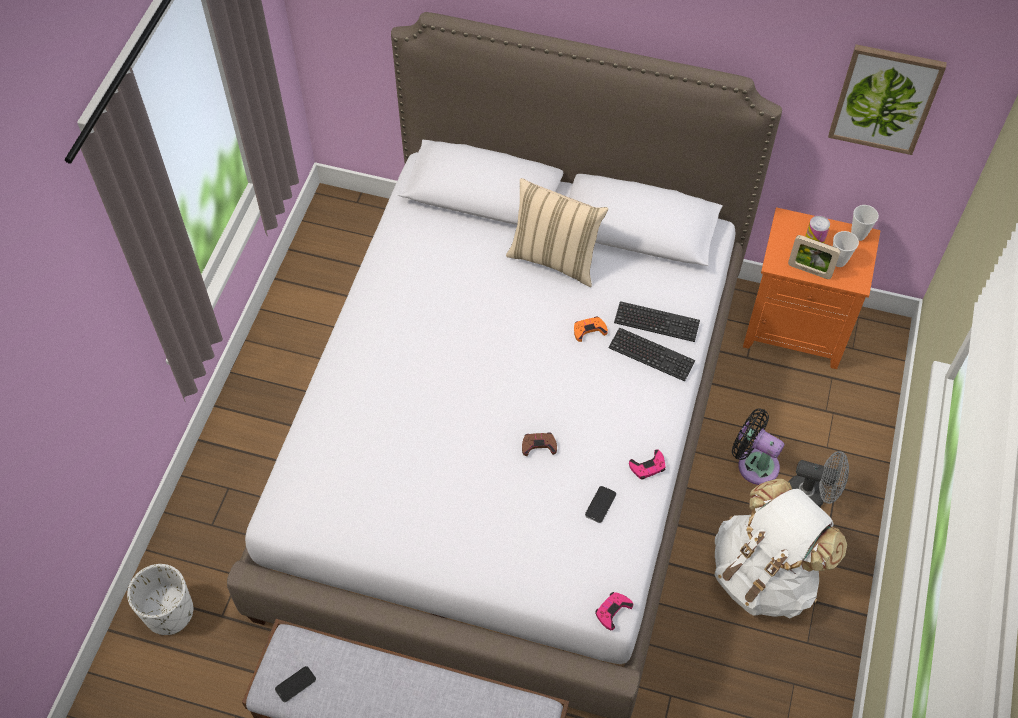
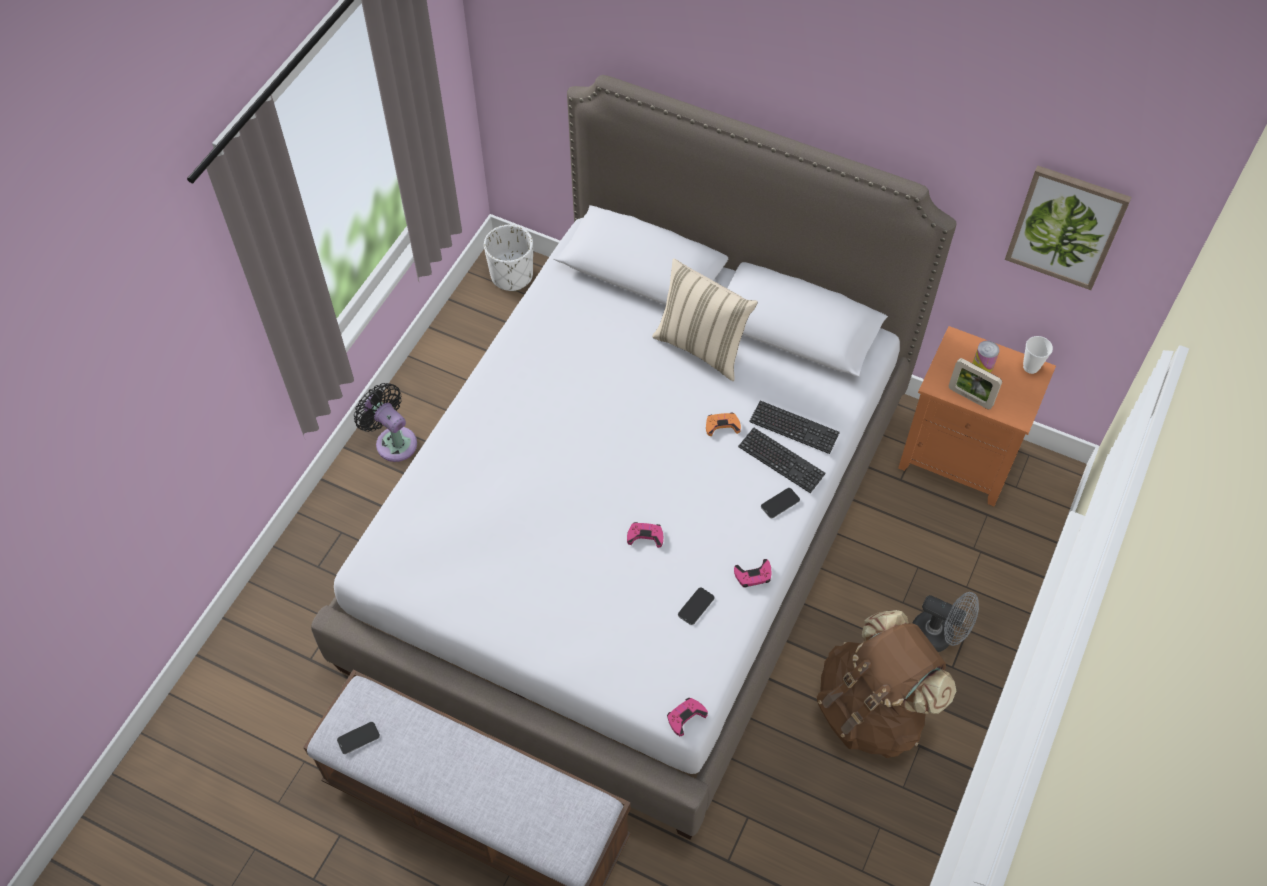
camera: 10 degrees right, 0 degrees up
(169, 612) = (259, 647): white planter -> white planter (512, 275)
(539, 445) = (645, 536): brown game controller -> pink game controller
(658, 395) = (780, 503): none -> phone
(754, 464) = (885, 592): black fan -> black fan (393, 441)
(764, 575) = (872, 709): white backpack -> brown backpack
(838, 261) = (1003, 392): cup -> none

